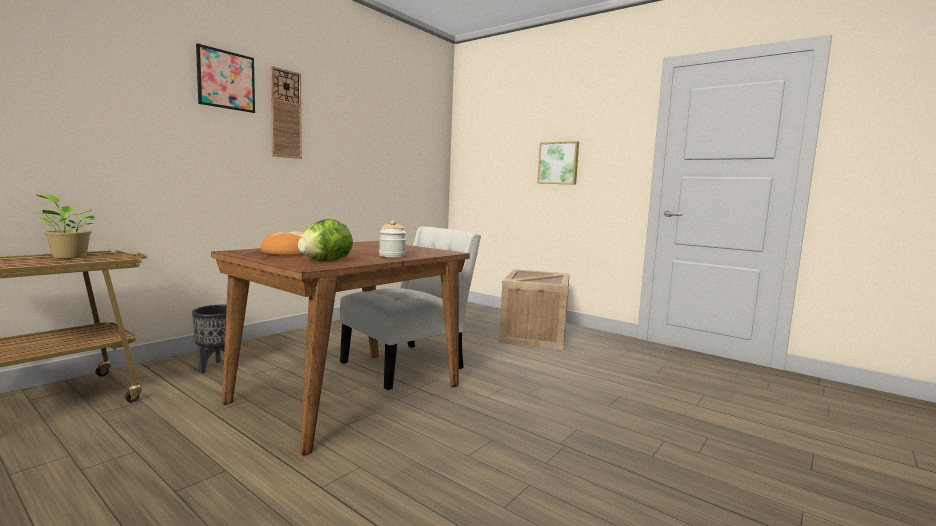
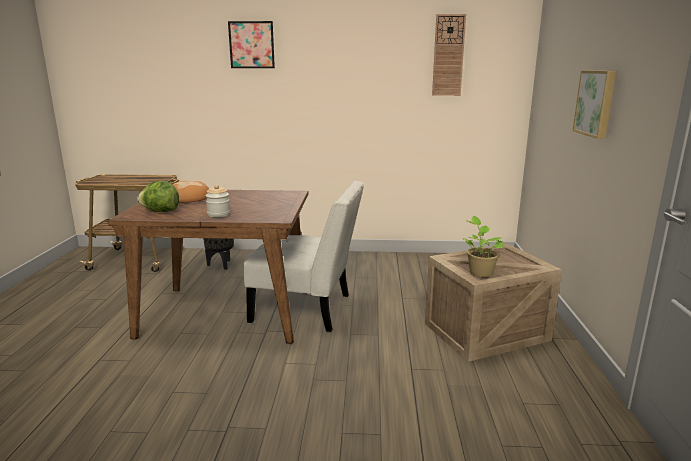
camera: 55 degrees right, 10 degrees up
(68, 256) = (144, 178): potted plant -> potted plant (480, 272)
(285, 114) = (303, 64): wall clock -> wall clock (448, 55)

